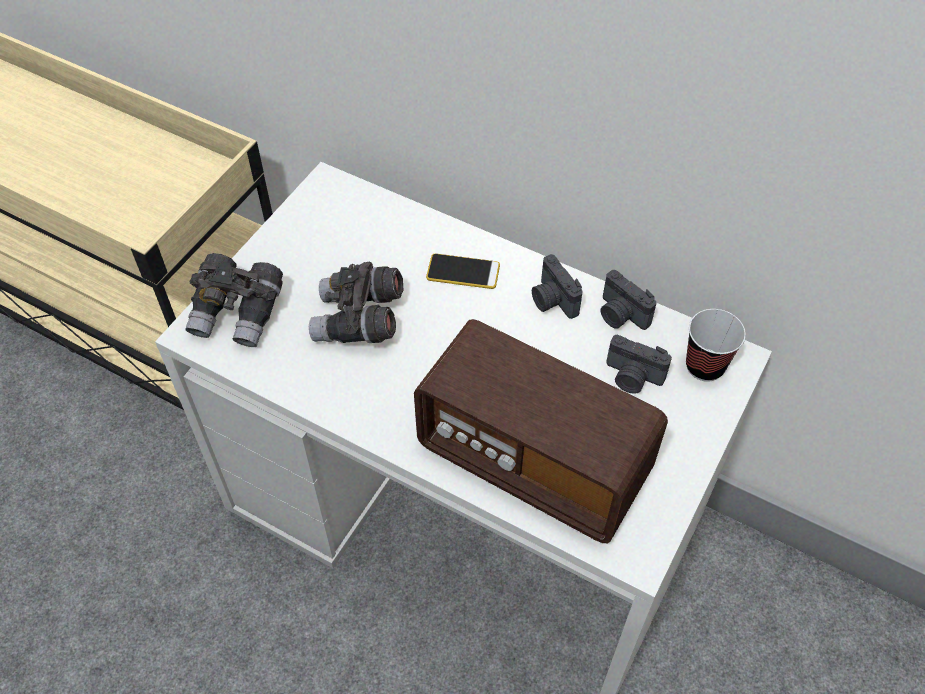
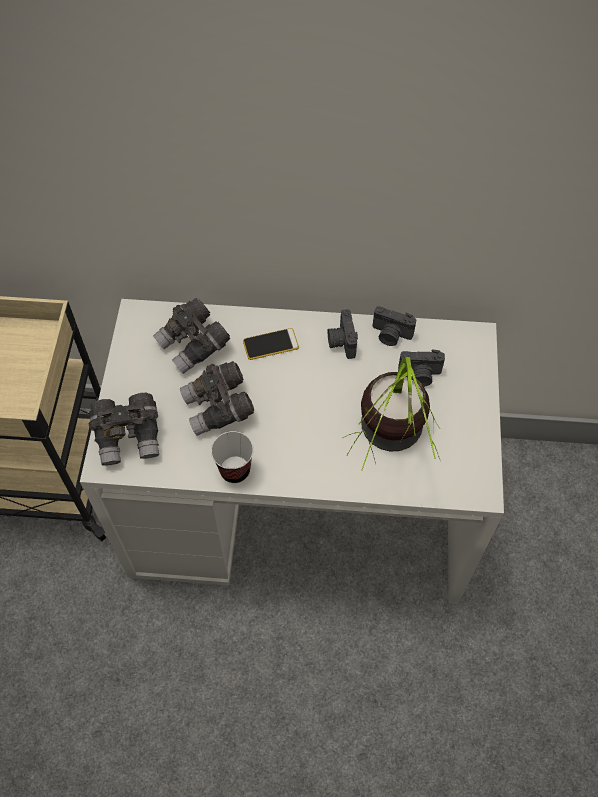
camera: 25 degrees left, 5 degrees up
(371, 240) = (193, 345): none -> grey binoculars
(533, 461) = (387, 457): radio -> potted plant
(552, 300) = (341, 342): camera -> camera turned 45 degrees clockwise
(705, 366) = (460, 349): cup -> cup (235, 470)

